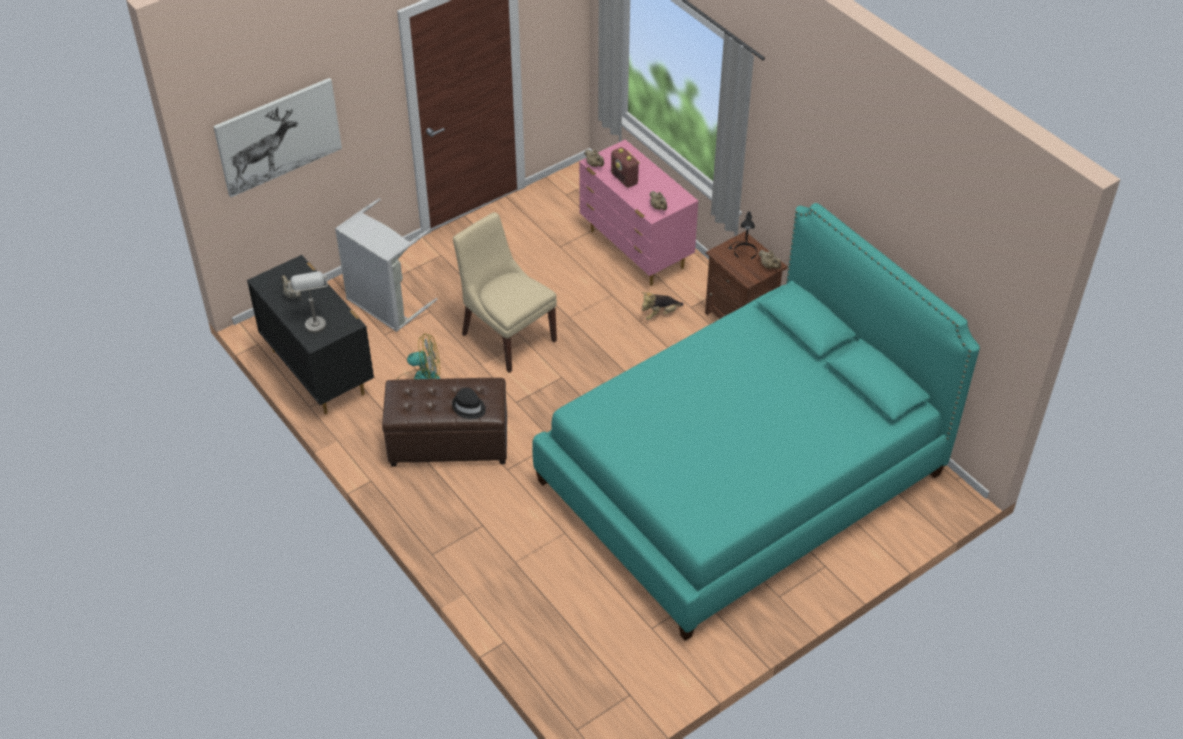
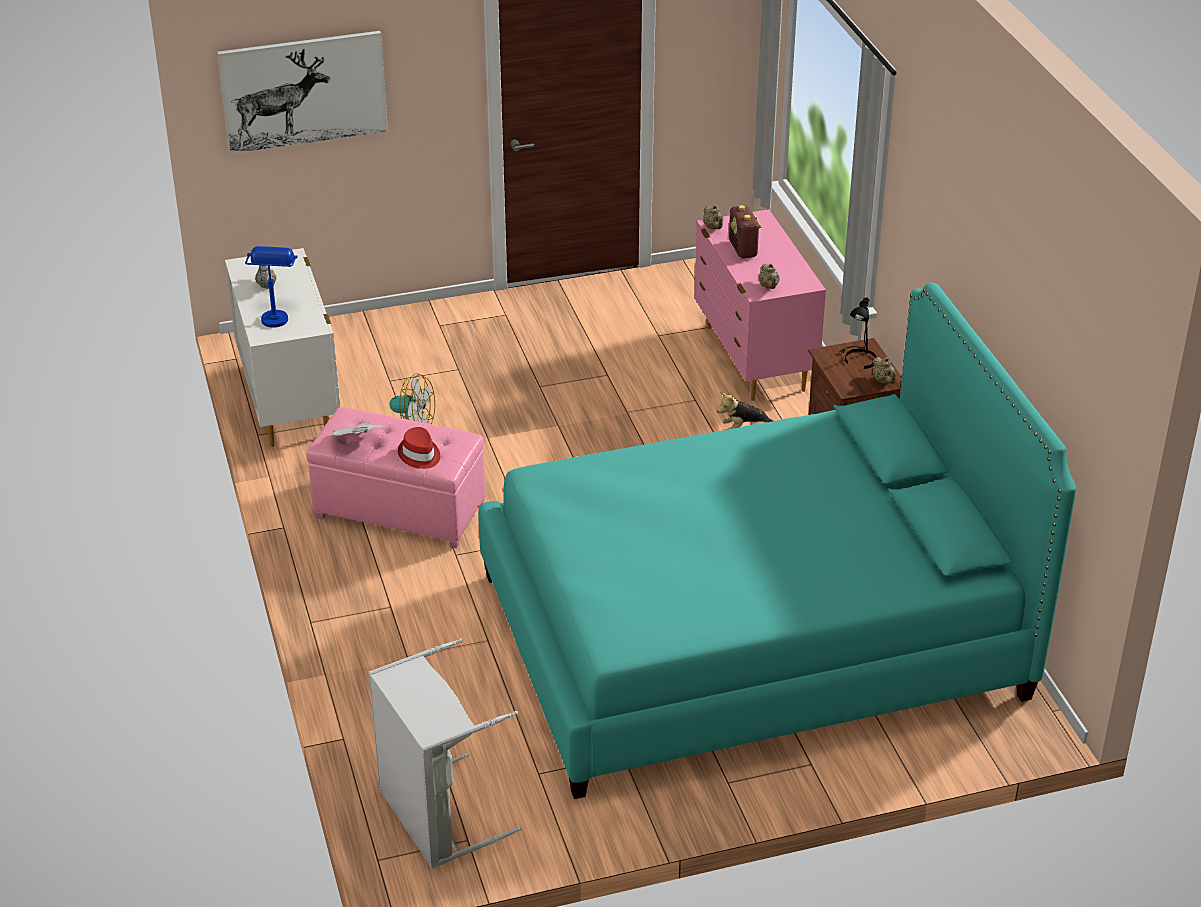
camera: 20 degrees right, 10 degrees down
(314, 320) = (275, 315): grey table lamp -> blue table lamp
(318, 371) = (289, 401): black dresser -> white dresser
(385, 305) = (408, 351): grey laundry basket -> grey laundry basket (435, 817)
(419, 407) = (359, 441): none -> newspaper
(448, 442) = (400, 509): brown ottoman -> pink ottoman
(469, 407) = (419, 455): black hat -> red hat
(506, 335) = (537, 414): beige chair -> none

